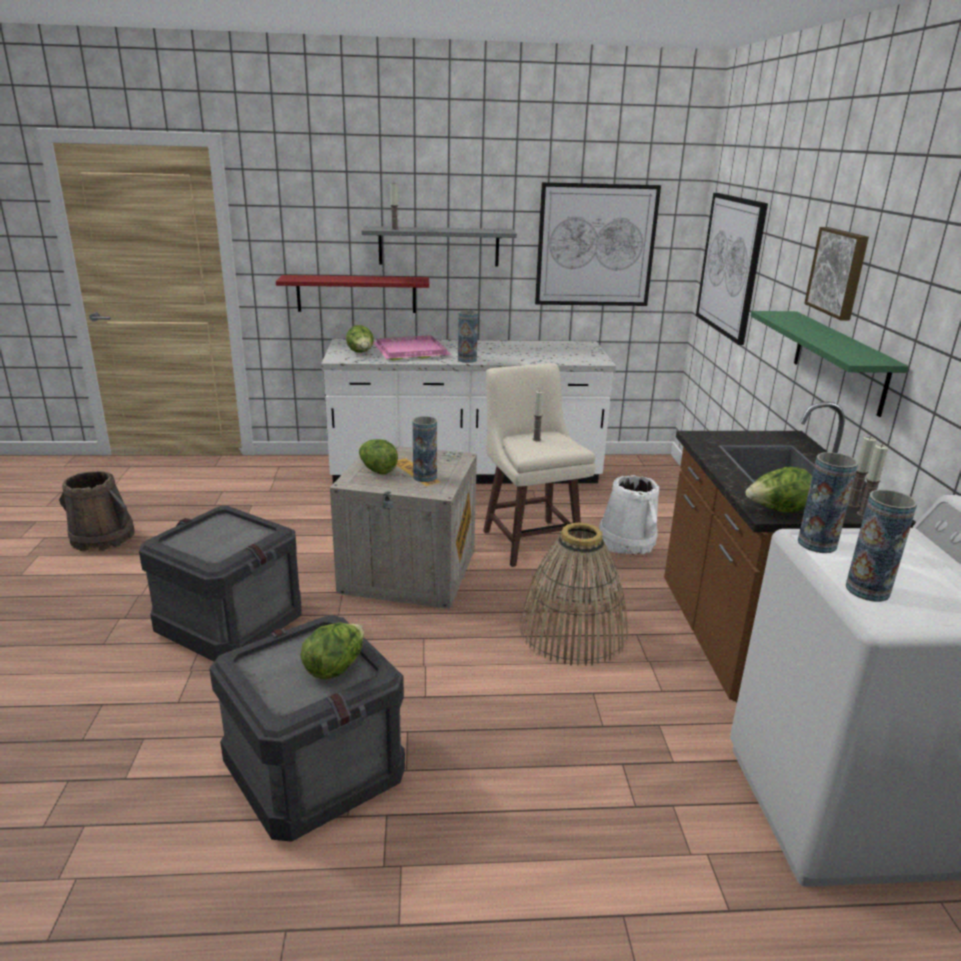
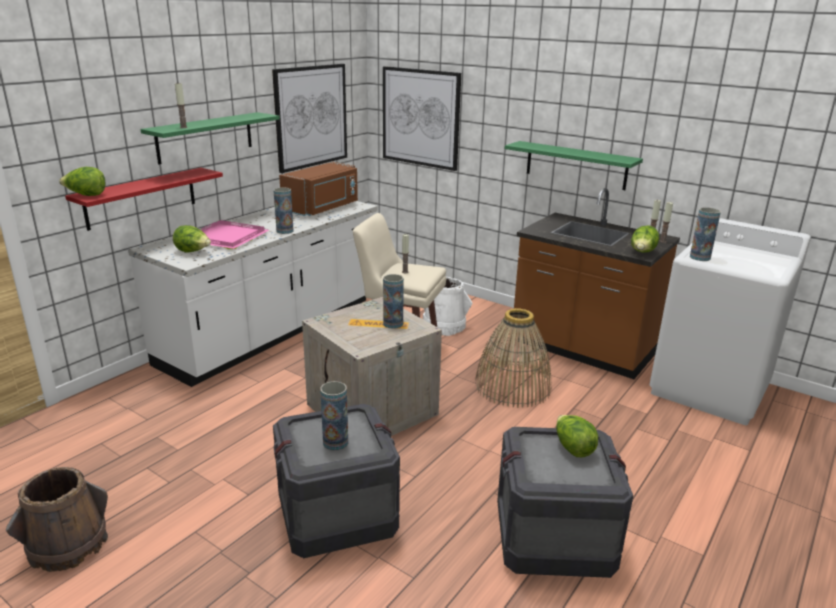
camera: 50 degrees left, 0 degrees up
(377, 470) = (356, 334): lettuce -> lettuce (86, 195)
(439, 246) = (205, 137): grey shelf -> green shelf
(554, 353) = (322, 208): none -> brown microwave
(839, 272) = (560, 113): picture -> none
(867, 590) = (749, 267): vase -> vase (335, 442)

